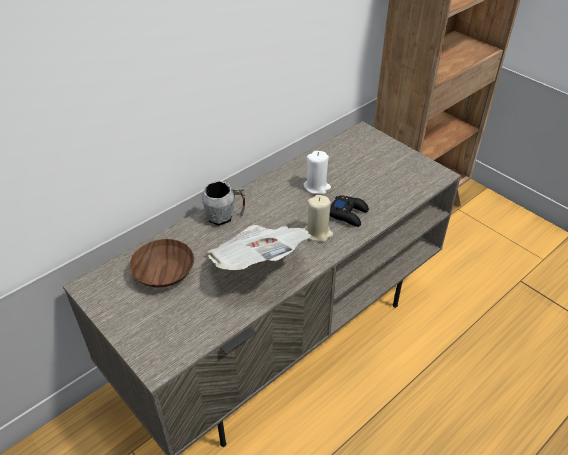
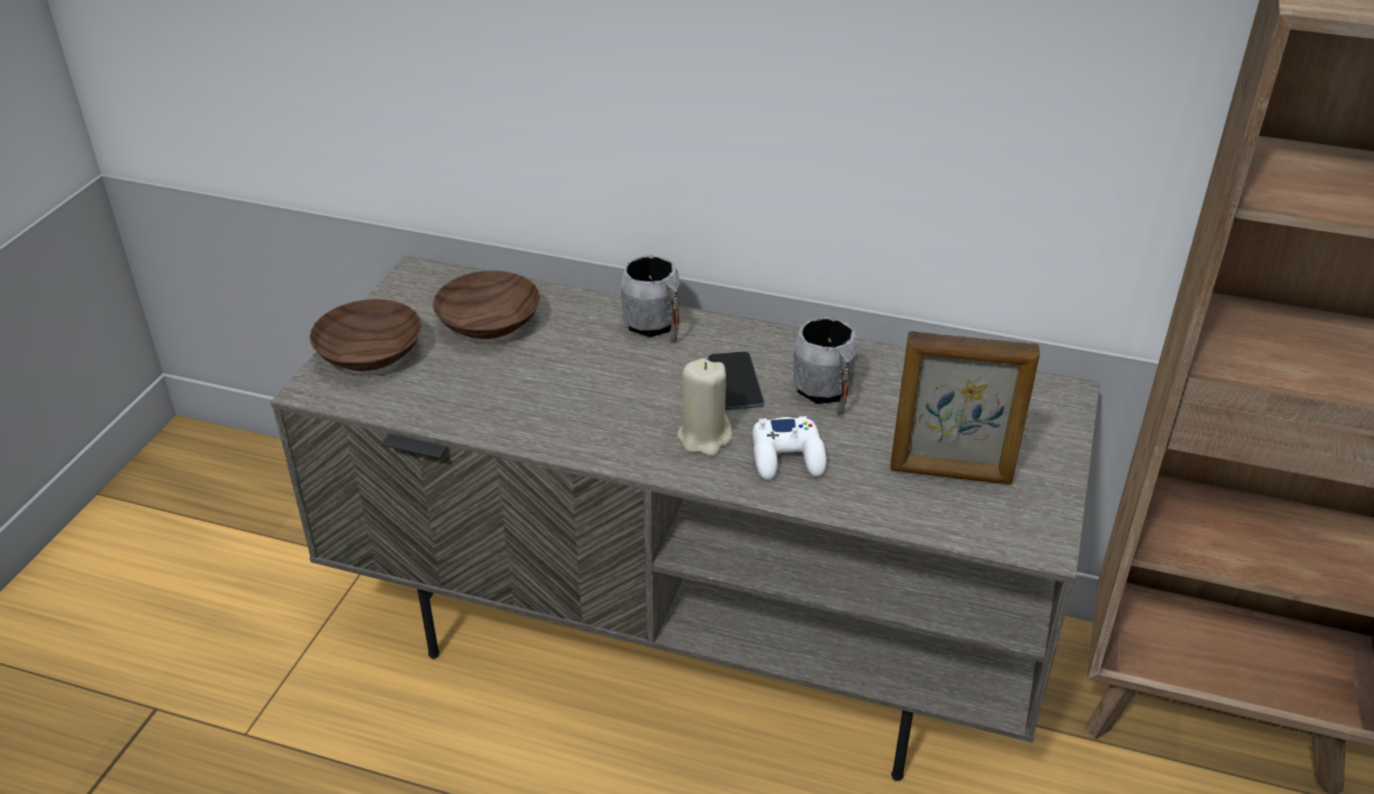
camera: 60 degrees right, 5 degrees down
(145, 332) = (367, 353): none -> brown bowl
(258, 263) = (577, 400): newspaper -> none
(287, 208) = (735, 382): none -> phone
(317, 187) = (826, 395): white candle -> grey mug
(348, 214) = (788, 456): black game controller -> white game controller
(389, 177) = (951, 474): none -> picture frame

